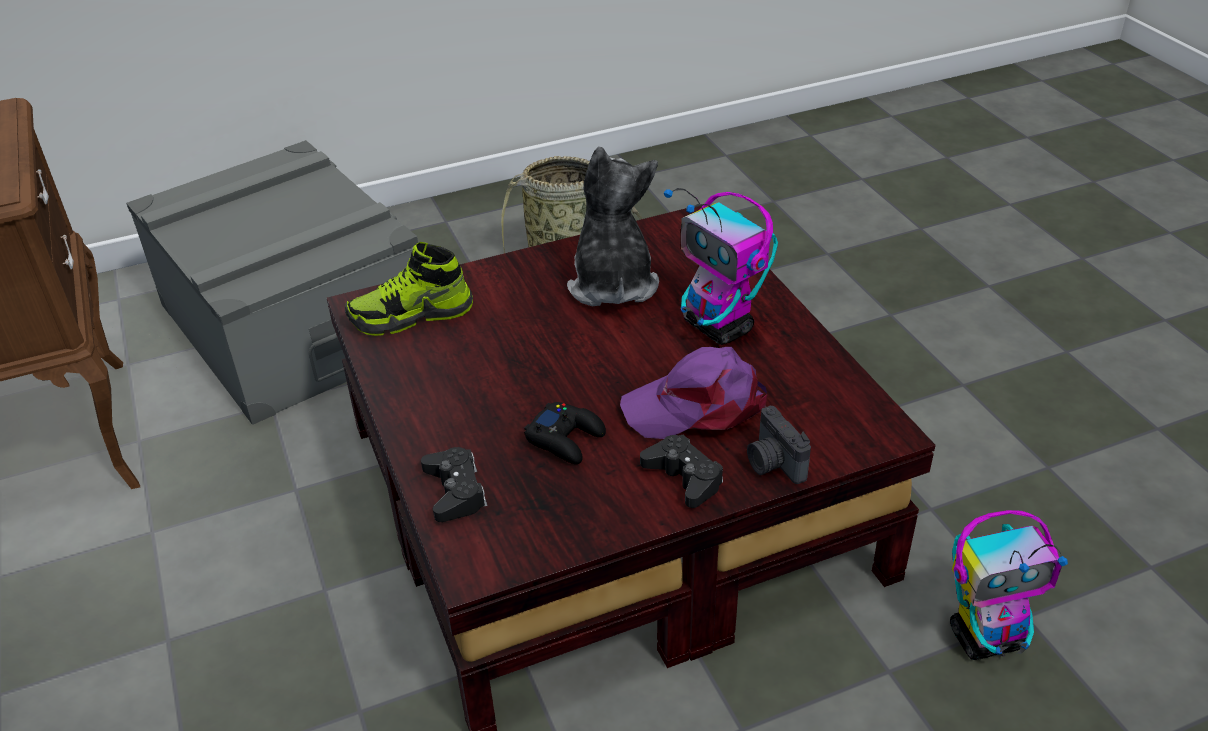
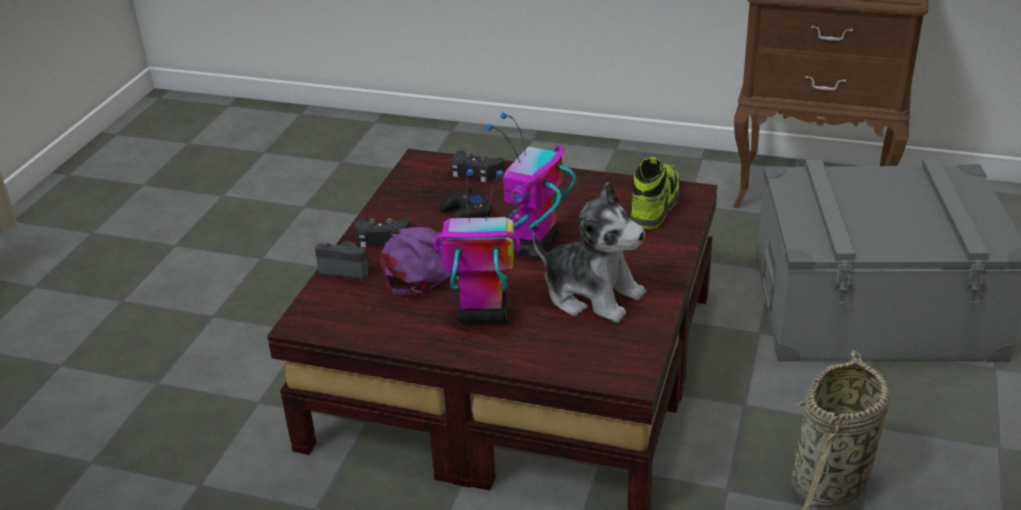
camera: 130 degrees right, 5 degrees down
(987, 637) = (215, 456): toy robot -> toy robot (533, 245)

